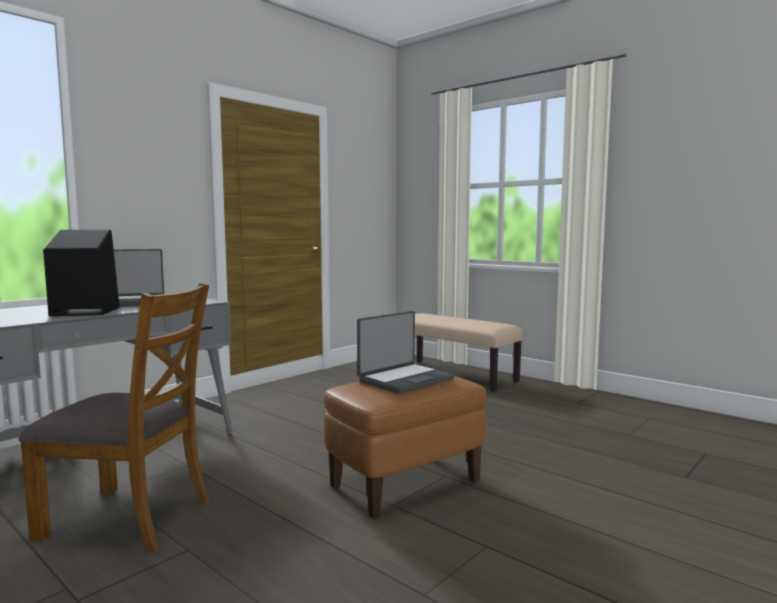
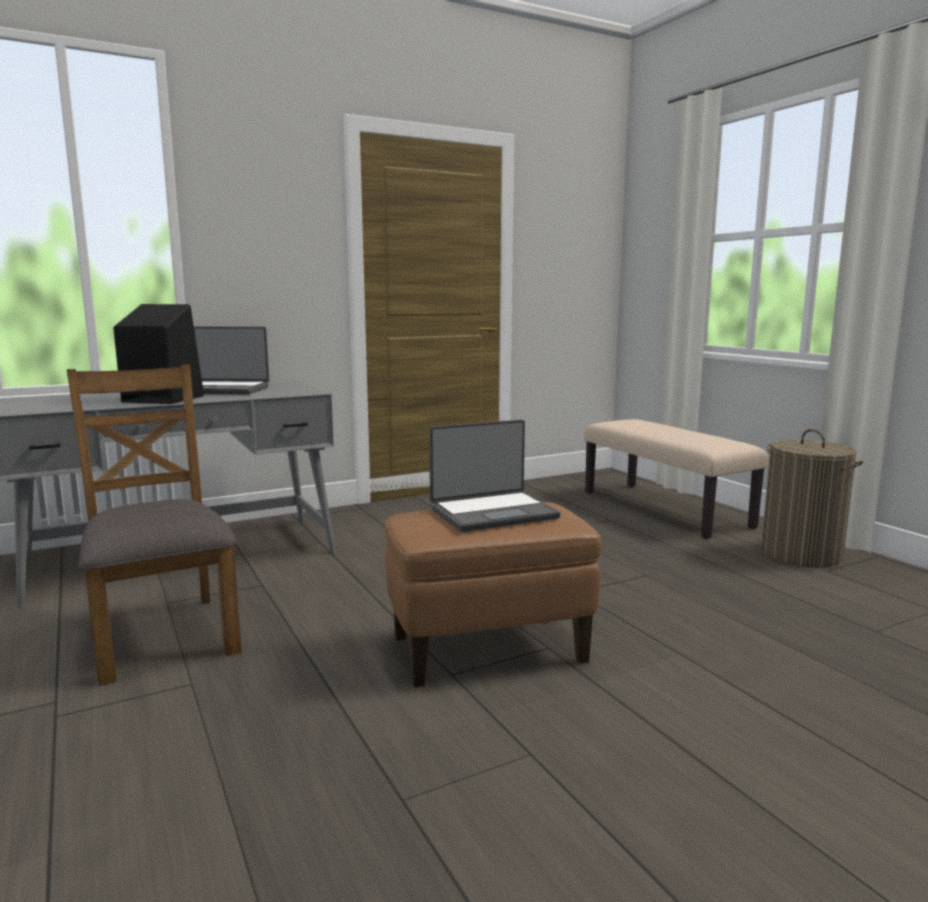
camera: 20 degrees right, 5 degrees up
(129, 518) = (163, 635): brown chair -> brown chair turned 150 degrees counterclockwise
(556, 395) = (801, 554): none -> laundry basket

